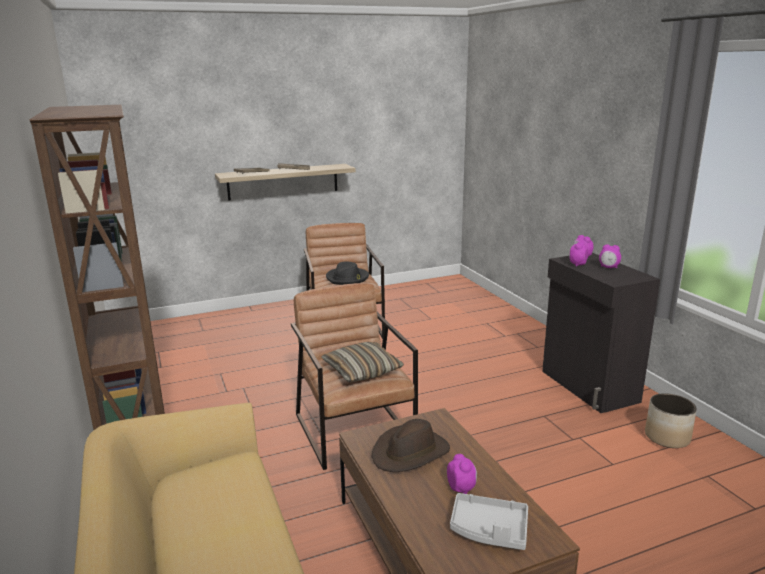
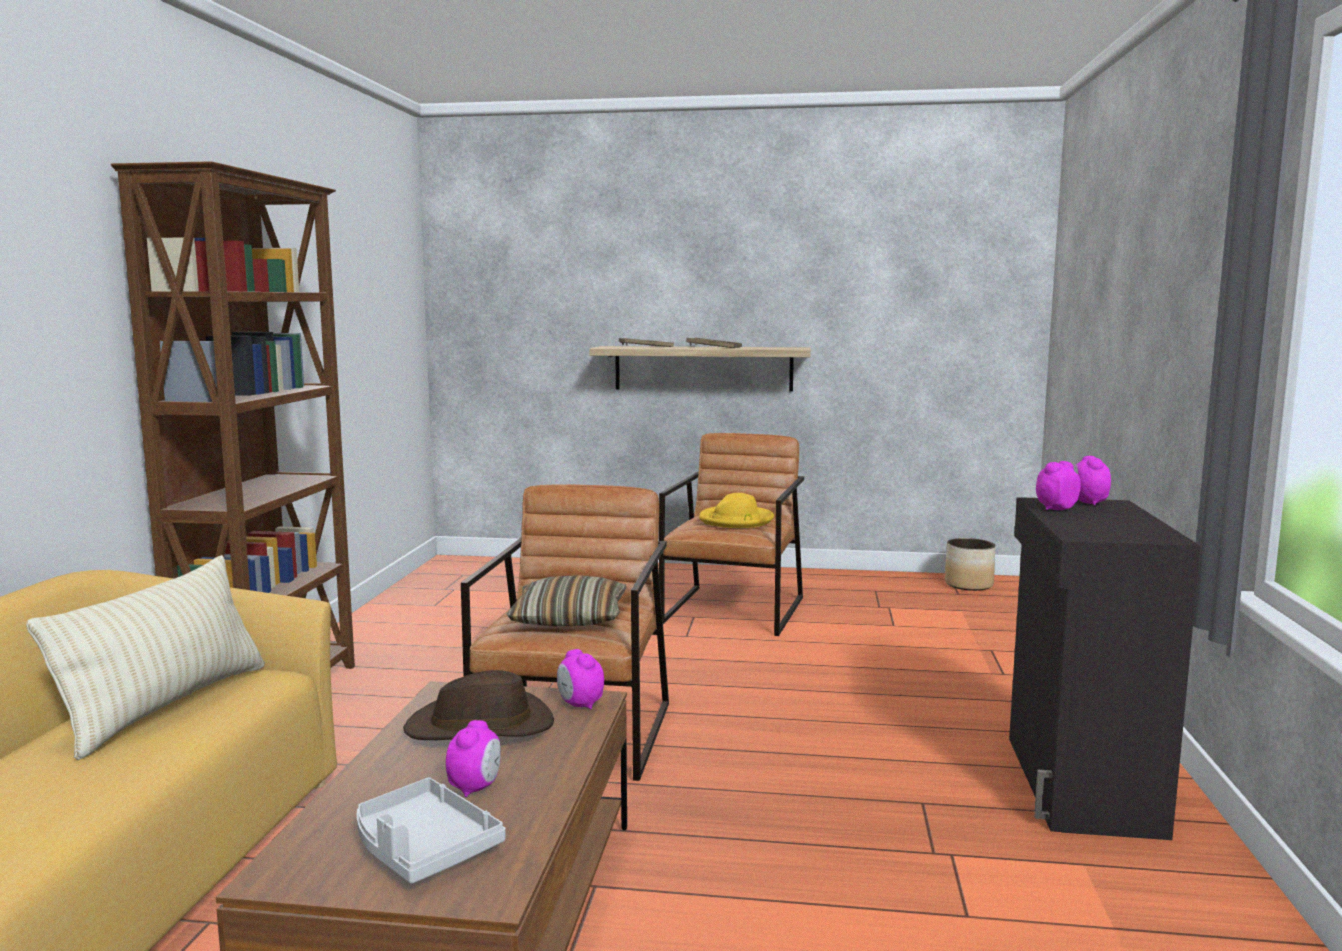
camera: 30 degrees right, 10 degrees down
(215, 502) = (166, 706): none -> beige pillow
(347, 278) = (736, 520): black hat -> yellow hat
(608, 267) = (1115, 519): alarm clock -> alarm clock (580, 705)
(667, 437) = (1159, 913): planter -> planter (969, 585)

